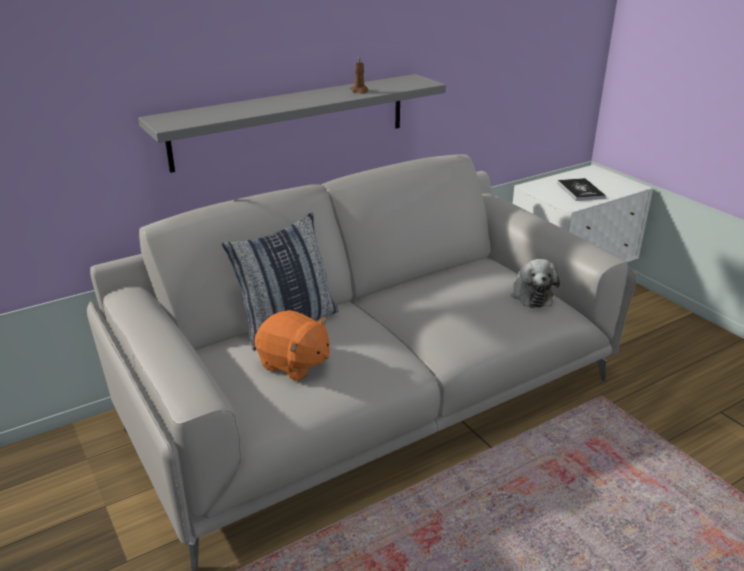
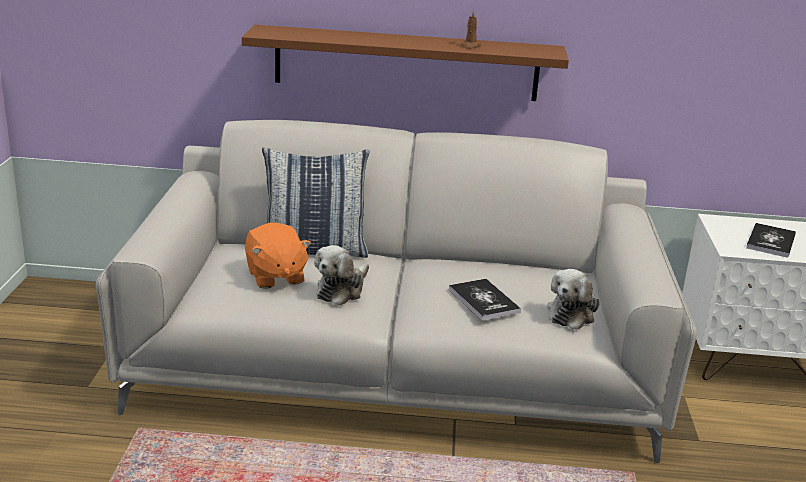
camera: 35 degrees right, 5 degrees down
(292, 121) = (406, 63): grey shelf -> brown shelf
(362, 351) = (342, 290): none -> plush toy
(471, 311) = (483, 301): none -> book

